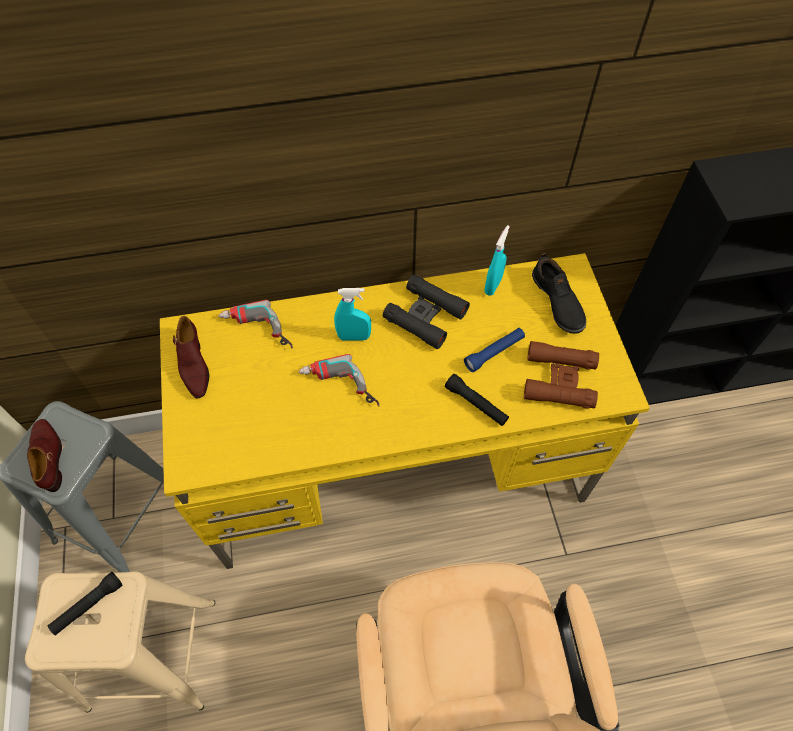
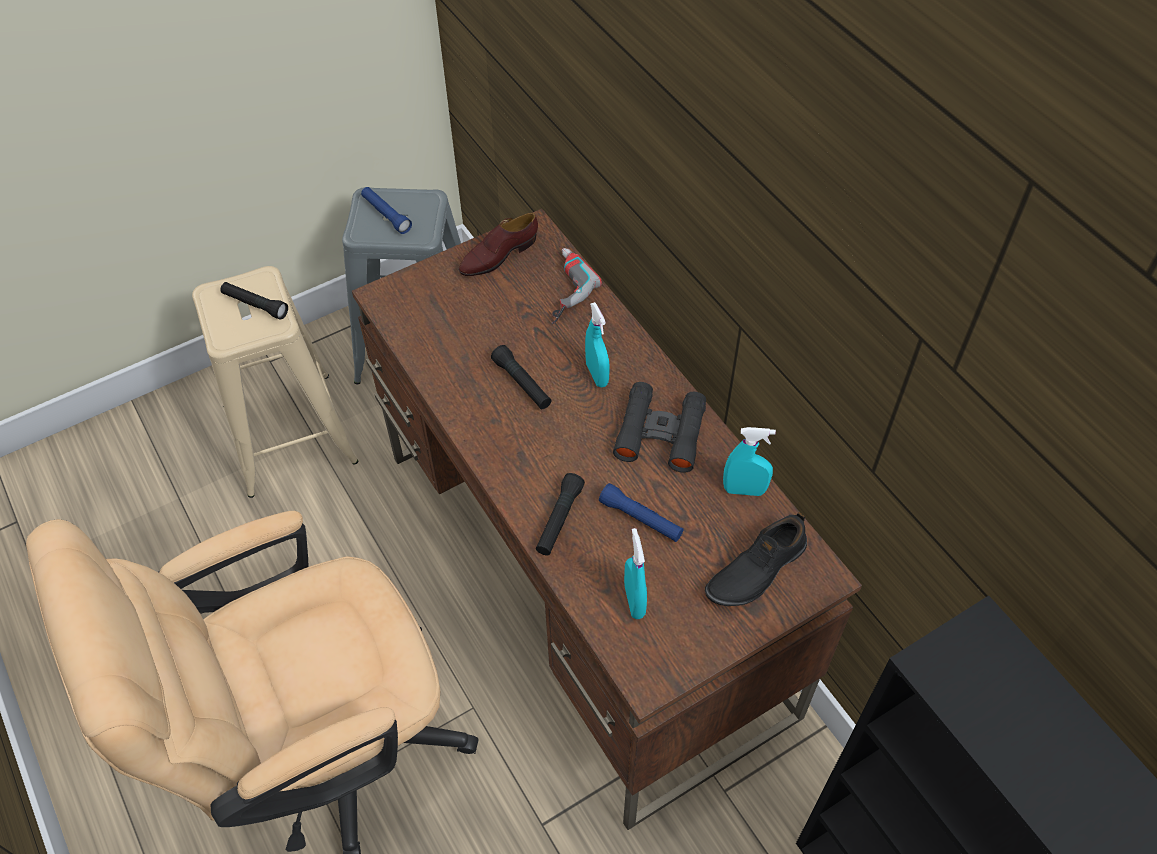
camera: 70 degrees right, 5 degrees down
(49, 456) = (386, 215): brown shoe -> blue flashlight
(338, 389) = (522, 383): power drill -> black flashlight
(397, 464) = (585, 581): yellow desk -> brown desk
(559, 379) = (634, 601): brown binoculars -> turquoise spray bottle

